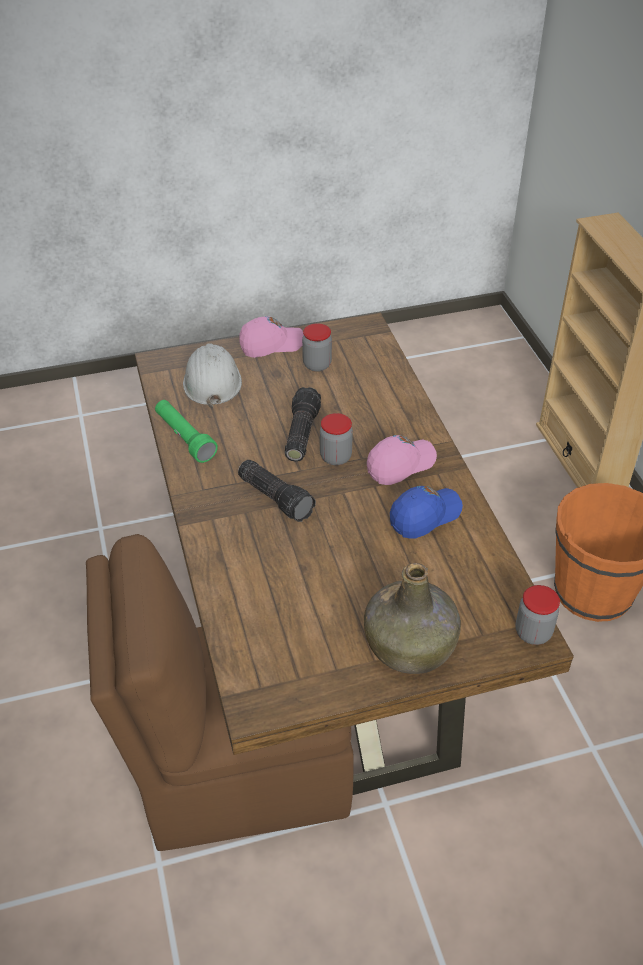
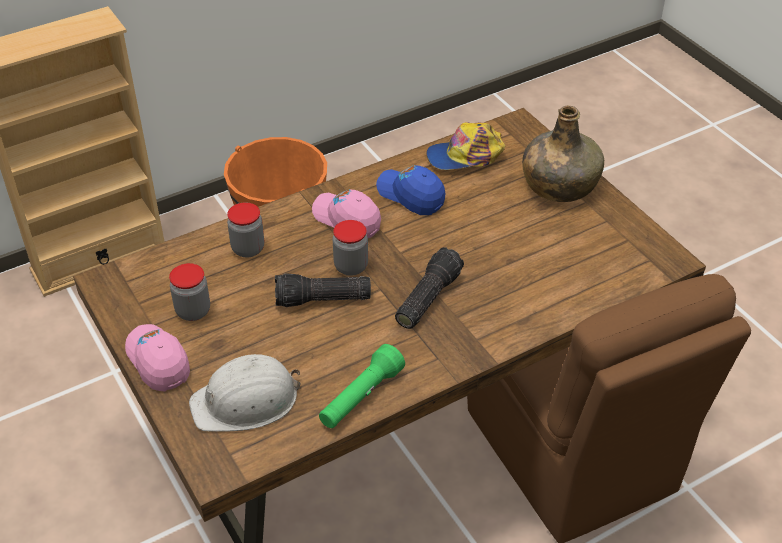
camera: 105 degrees left, 0 degrees up
(482, 574) = (465, 156): none -> cap
(533, 633) = (513, 126): jar -> jar (248, 249)

